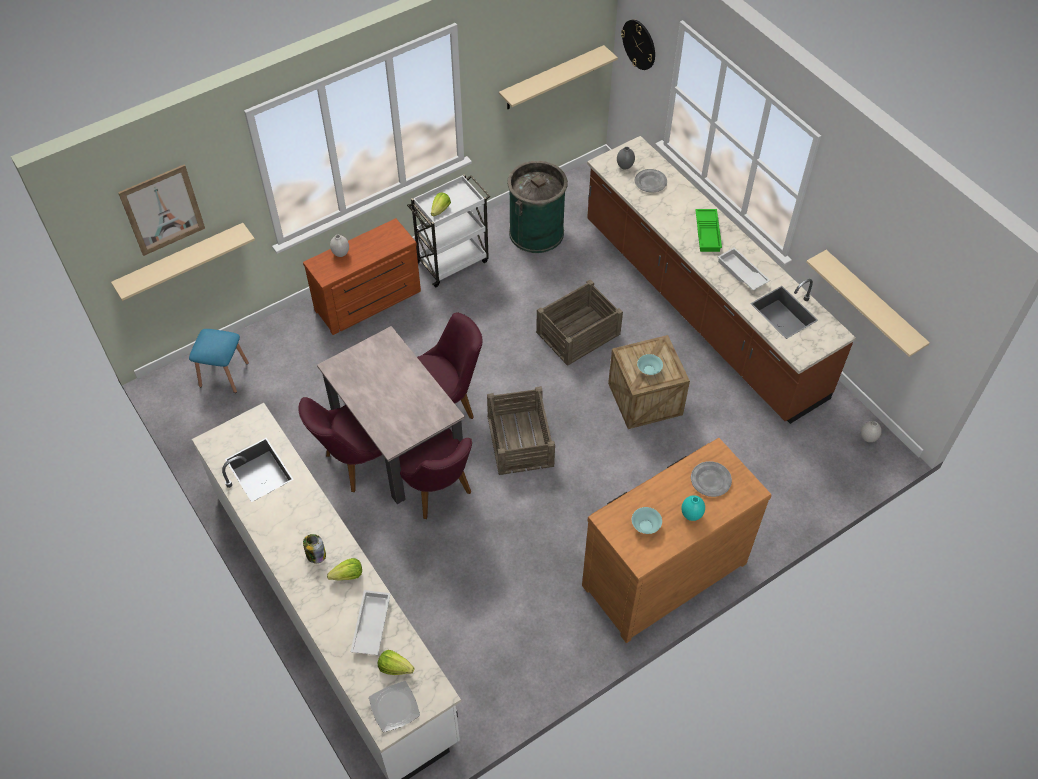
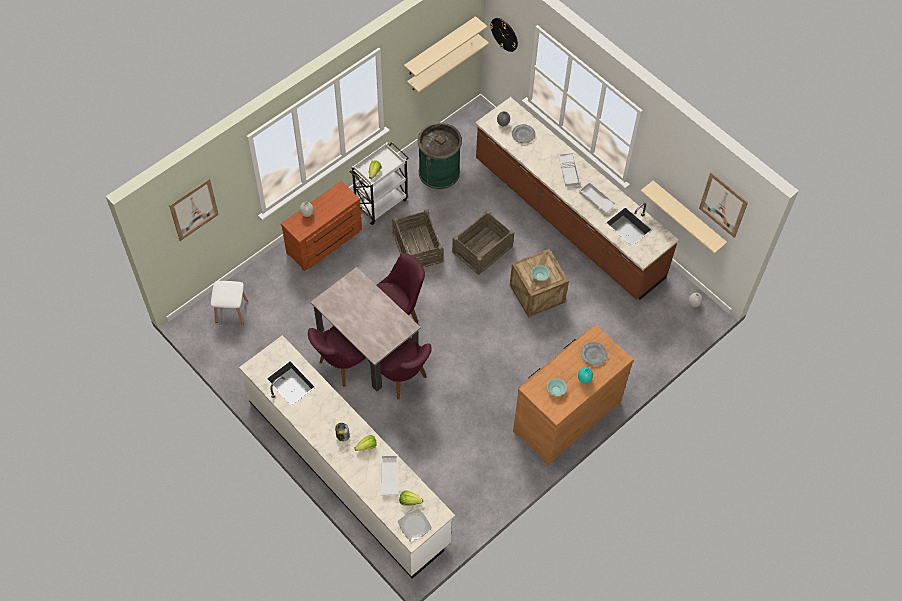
camera: 10 degrees left, 5 degrees up
(181, 261) = (202, 238): beige shelf -> beige shelf (440, 46)
(224, 374) = (231, 311): blue stool -> white stool
(520, 440) = (454, 334): crate -> crate (418, 247)
(708, 233) = (569, 171): green tray -> white tray
(931, 281) = (723, 204): none -> picture

